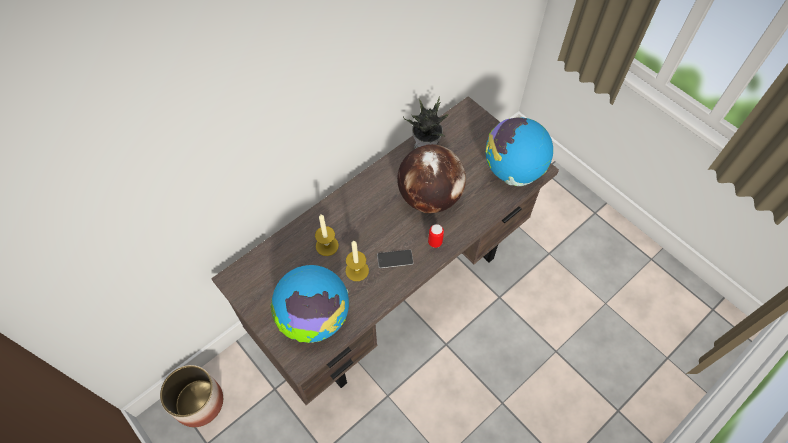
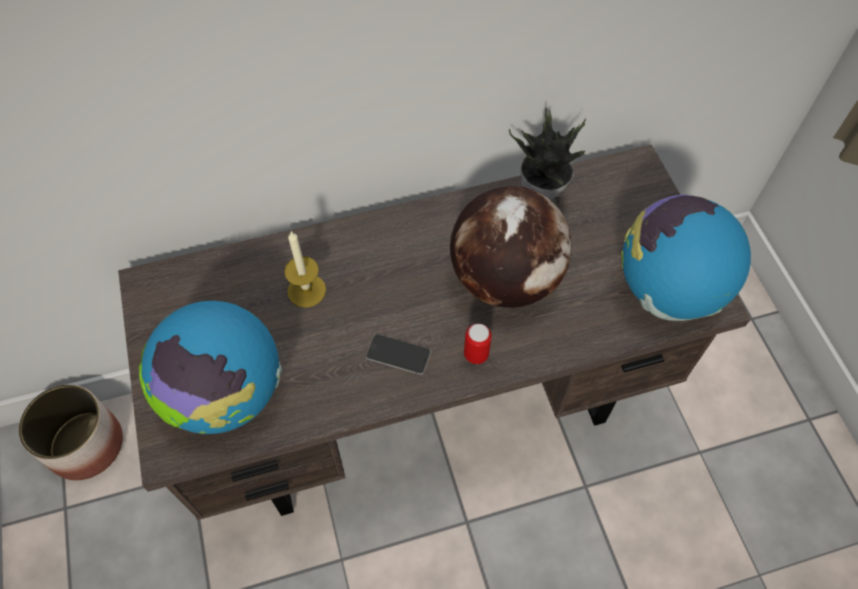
camera: 25 degrees right, 0 degrees up
(357, 270) = (330, 347): candle -> none

